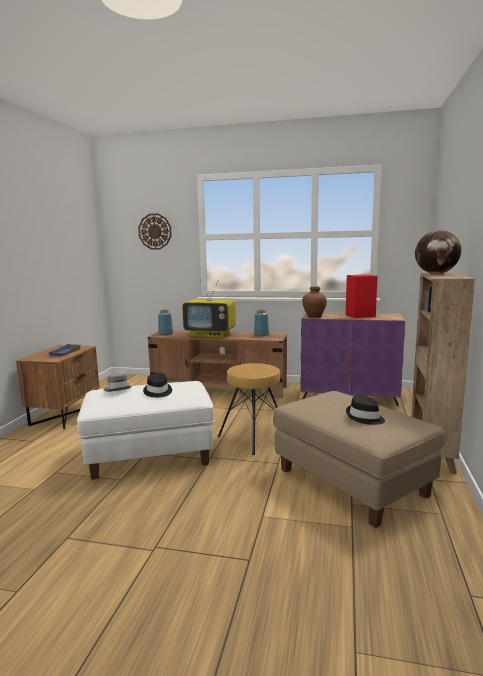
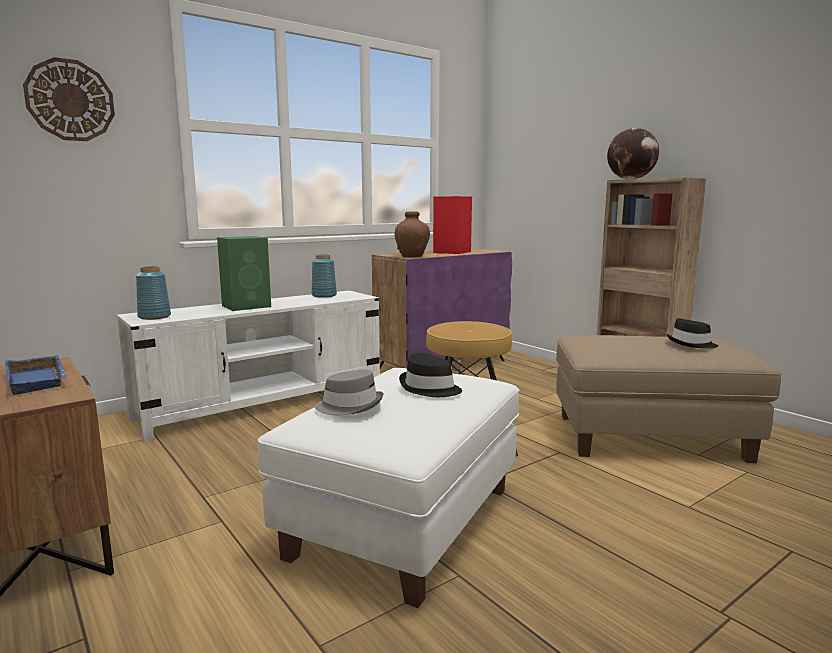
camera: 50 degrees left, 0 degrees up
(211, 334) = (247, 306): television -> green speaker
(219, 388) = (265, 402): brown tv stand -> white tv stand

